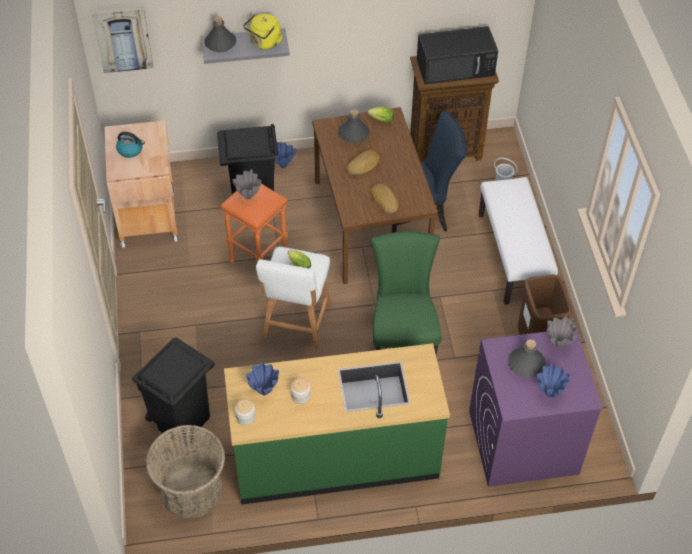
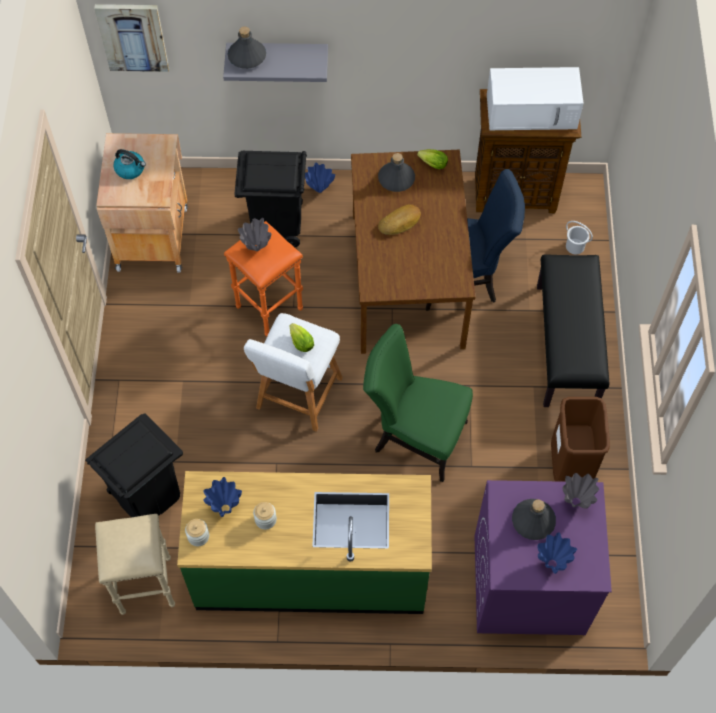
camera: 10 degrees right, 10 degrees up
(191, 490) = (144, 584): basket -> beige stool
(264, 43) = (299, 62): yellow kettle -> none
(385, 200) = (416, 273): bread -> none
(402, 341) = (414, 436): green chair -> green chair turned 75 degrees counterclockwise
(456, 67) = (533, 111): black microwave -> white microwave
(513, 256) = (567, 346): white bench -> black bench

